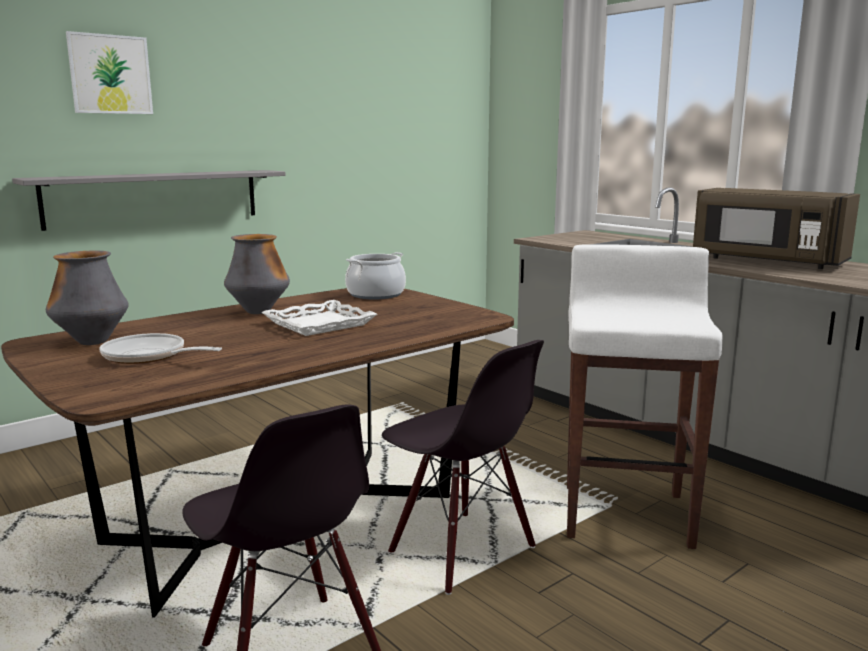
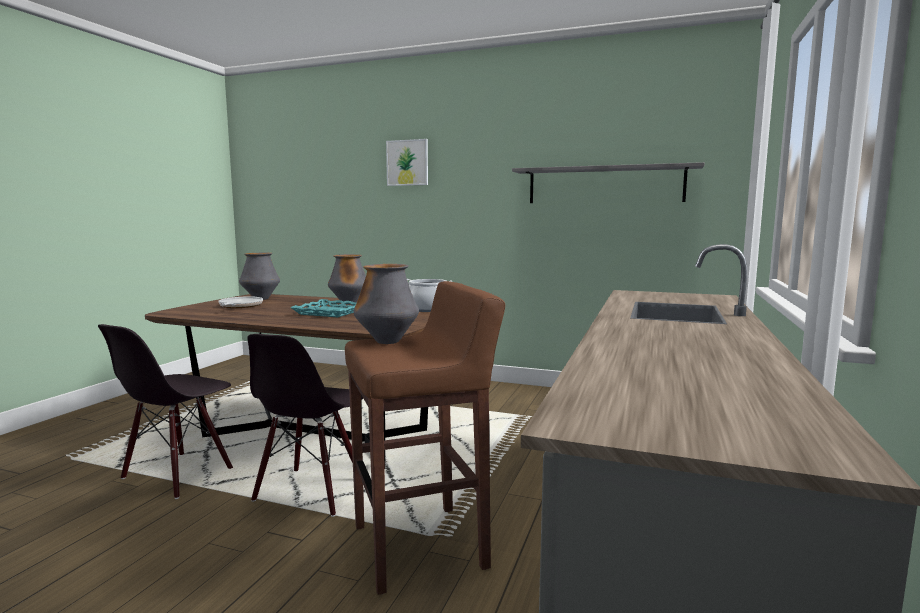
camera: 60 degrees right, 5 degrees down
(155, 198) = (426, 236): grey shelf -> grey shelf (604, 185)
(319, 324) = (330, 312): white tray -> turquoise tray
(605, 316) = (387, 342): none -> vase
(626, 514) = (421, 546): white stool -> brown stool
(766, 261) = (681, 342): brown microwave -> none

